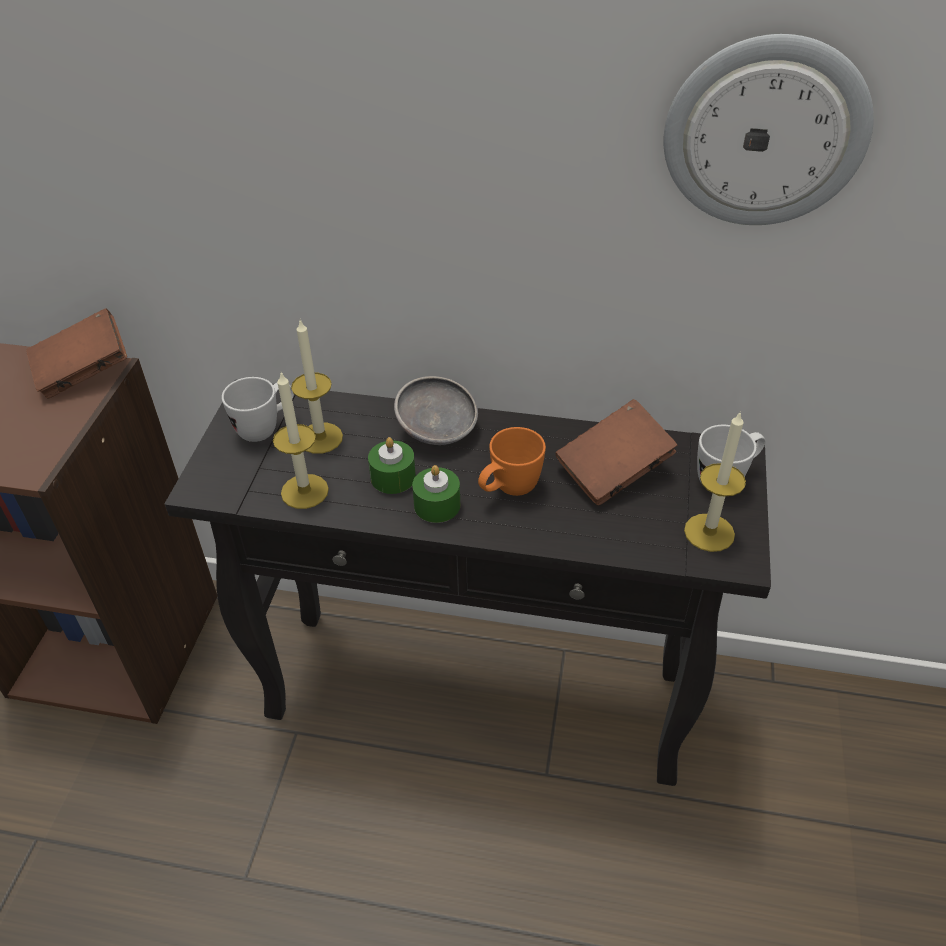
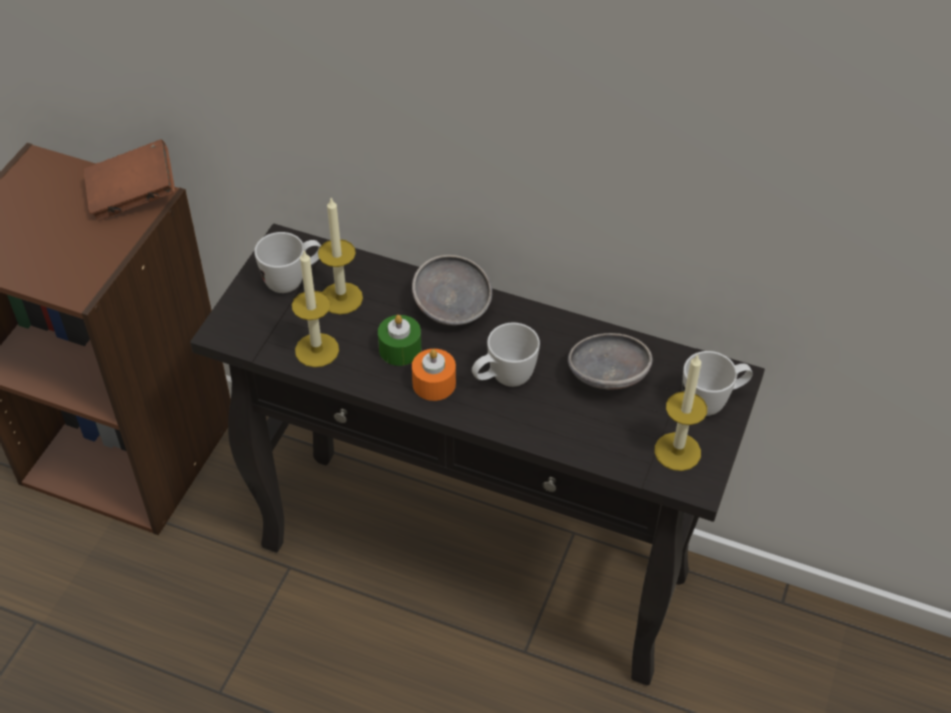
camera: 10 degrees right, 5 degrees up
(437, 505) = (434, 383): green candle -> orange candle
(508, 490) = (503, 379): orange mug -> white mug
(613, 471) = (607, 376): brown book -> grey bowl
(765, 133) = (761, 106): wall clock -> none

